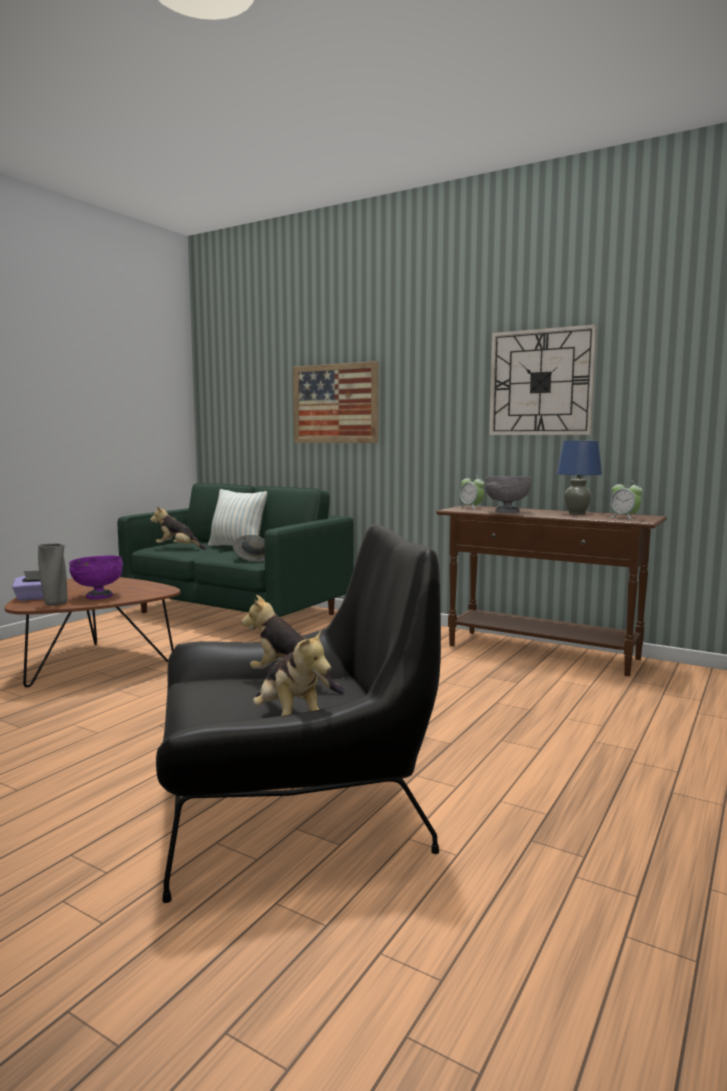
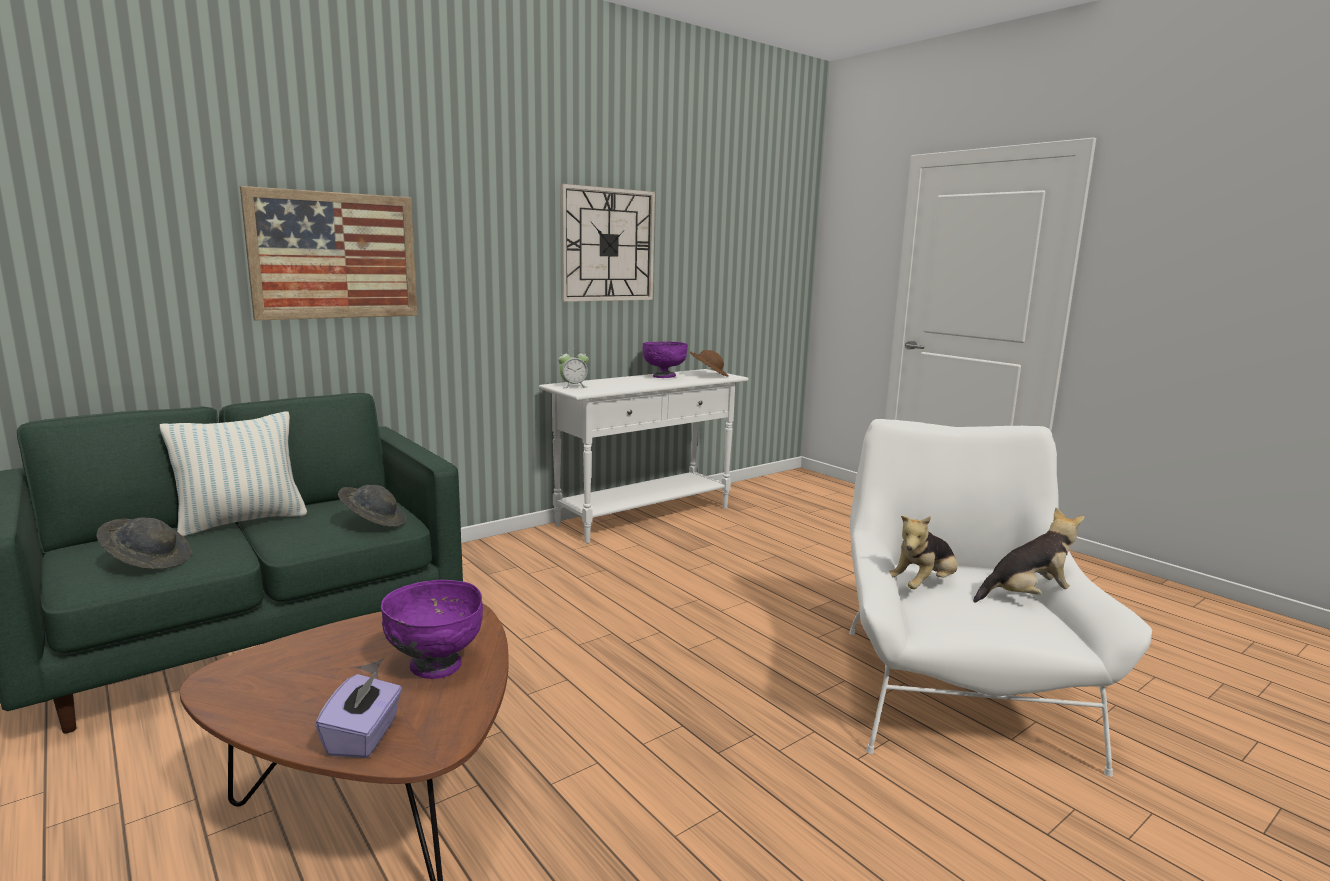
camera: 70 degrees left, 5 degrees up
(55, 604) = (456, 712): grey vase -> none
(178, 548) = (149, 561): plush toy -> grey hat
(294, 812) = (955, 692): black armchair -> white armchair
(506, 512) = (626, 385): grey bowl -> none
(542, 652) = (645, 516): brown console table -> white console table
(577, 513) = (664, 376): blue table lamp -> purple bowl
(624, 517) = (708, 375): alarm clock -> brown hat

